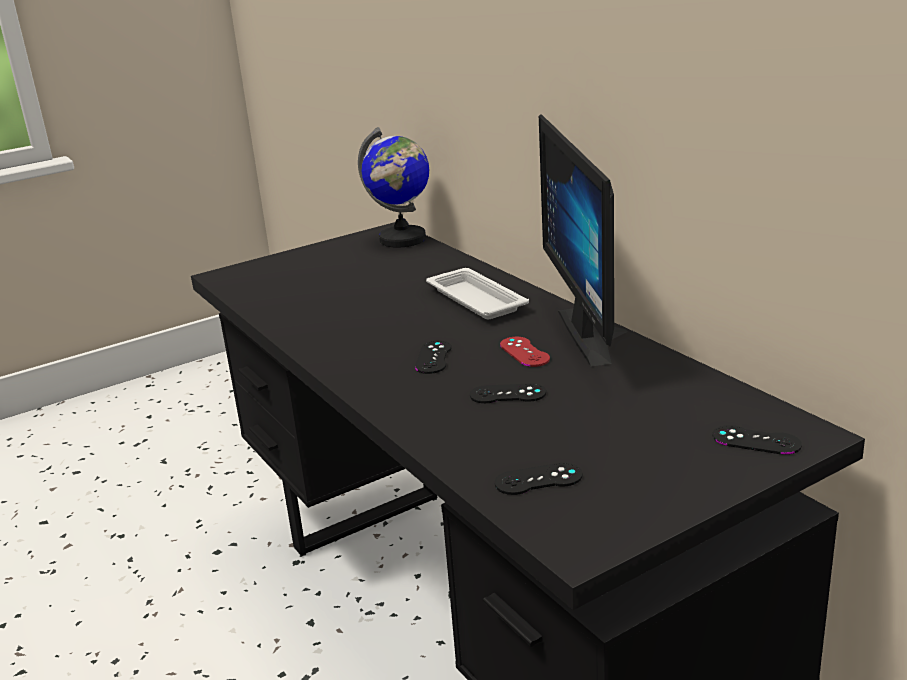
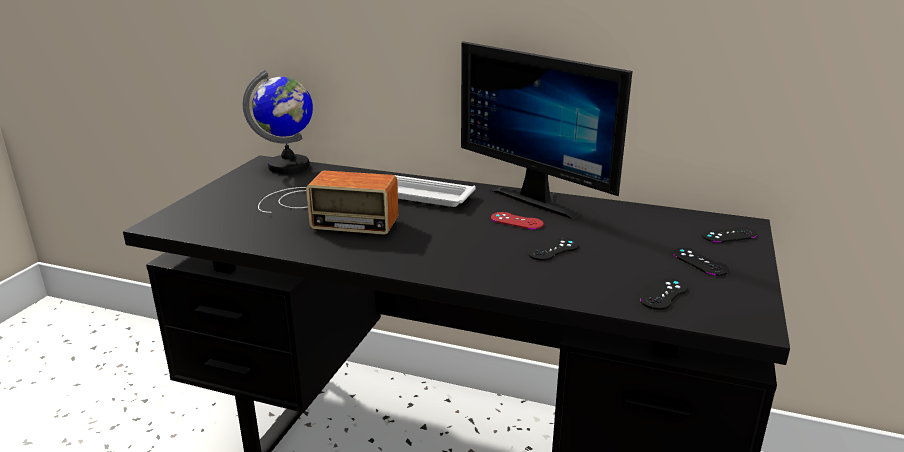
camera: 40 degrees left, 0 degrees up
(363, 293) = (324, 210): none -> radio
(433, 357) = (461, 240): black game controller -> black game controller (700, 262)

